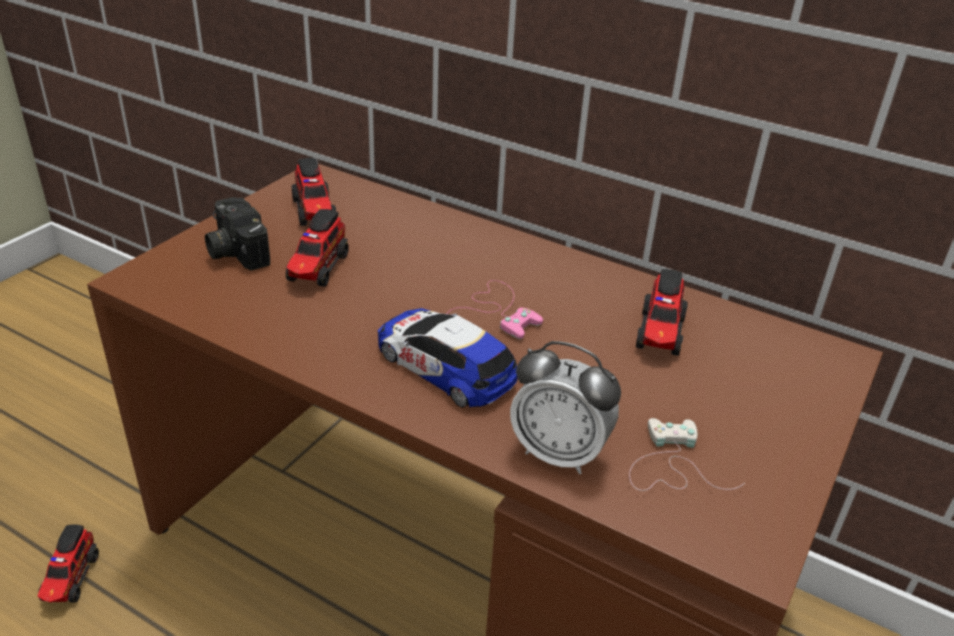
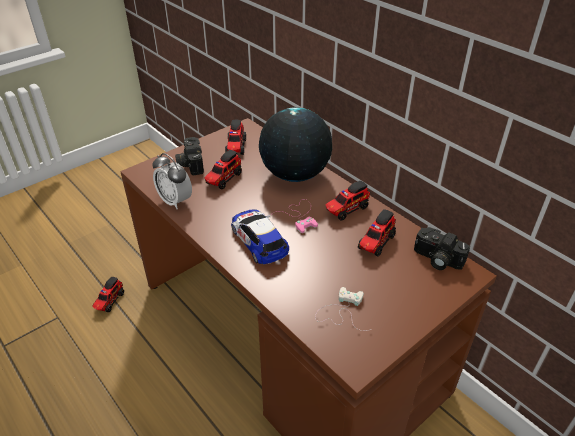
camera: 20 degrees right, 5 degrees up
(451, 243) = (294, 175): none -> globe
(558, 453) = (290, 295): alarm clock -> alarm clock (175, 201)
(576, 288) = (346, 210): none -> toy truck
(776, 343) = (436, 259): none -> camera

